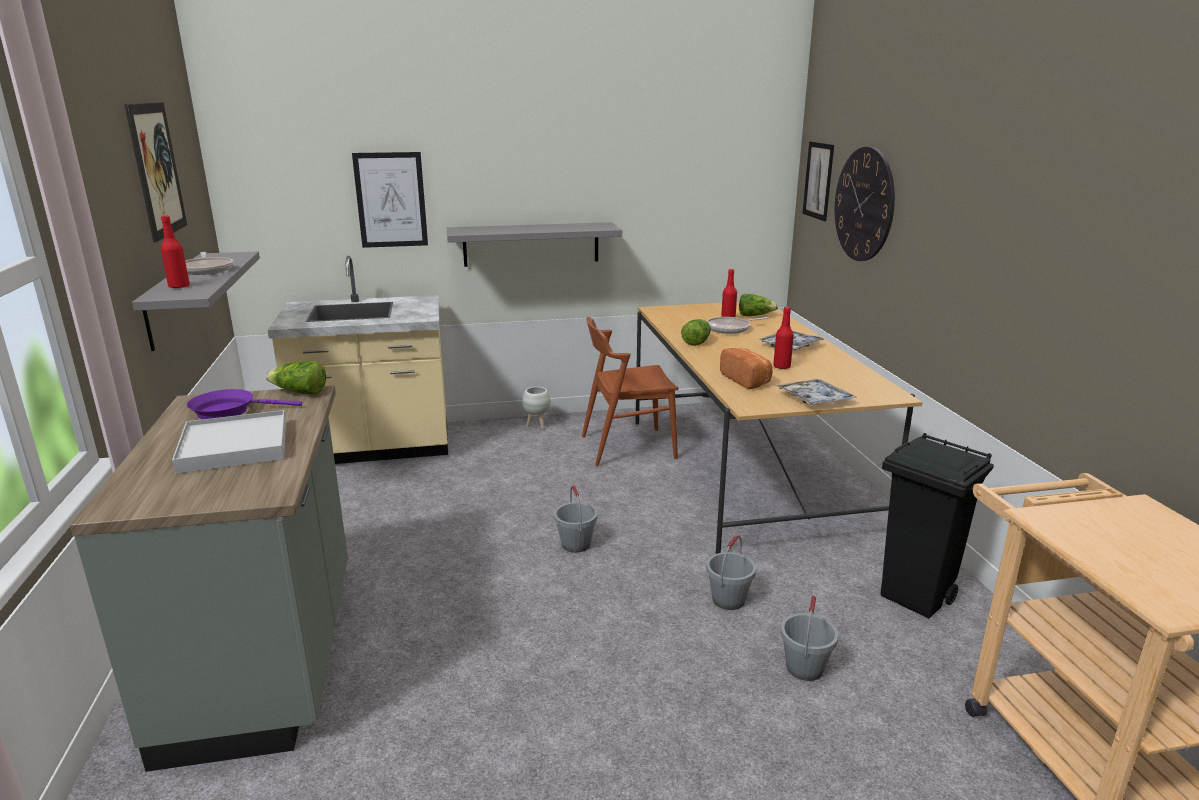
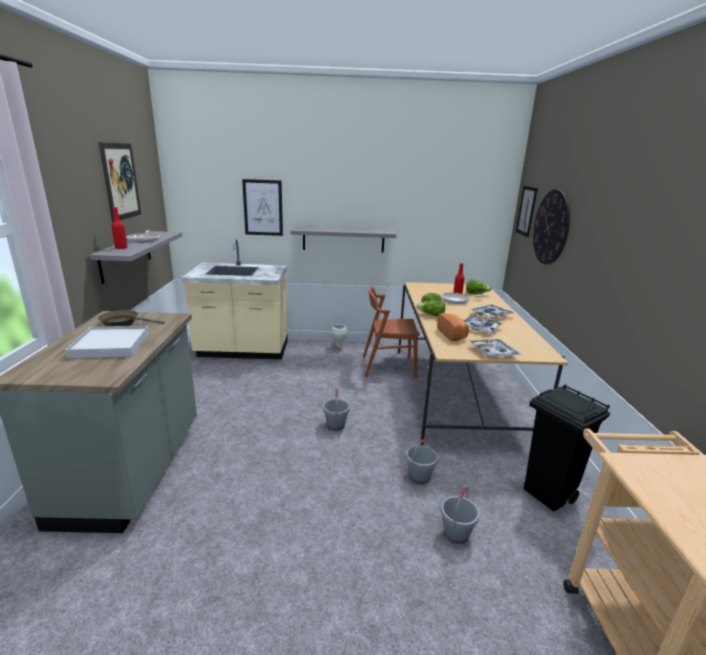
camera: 10 degrees right, 0 degrees up
(229, 411) = (123, 323): purple frying pan -> brown frying pan
(300, 393) = (169, 316): lettuce -> lettuce (431, 315)
(781, 366) = (479, 328): red bottle -> tray

